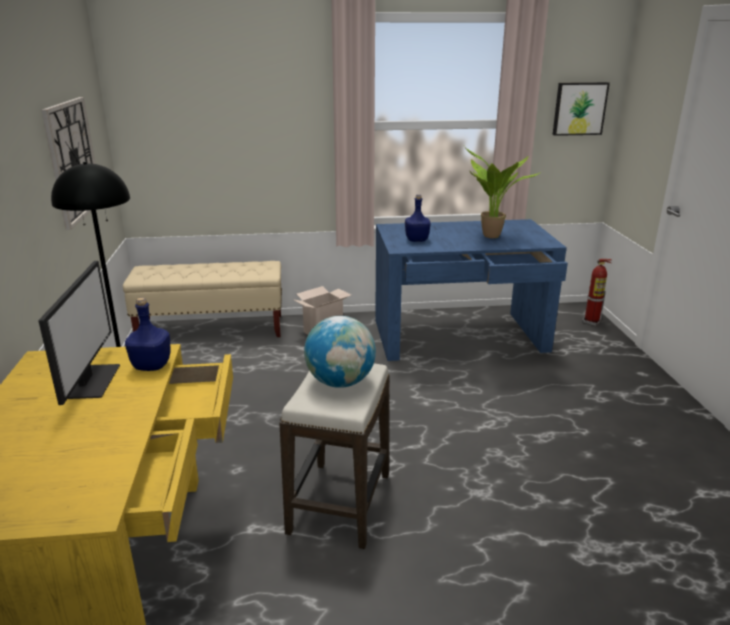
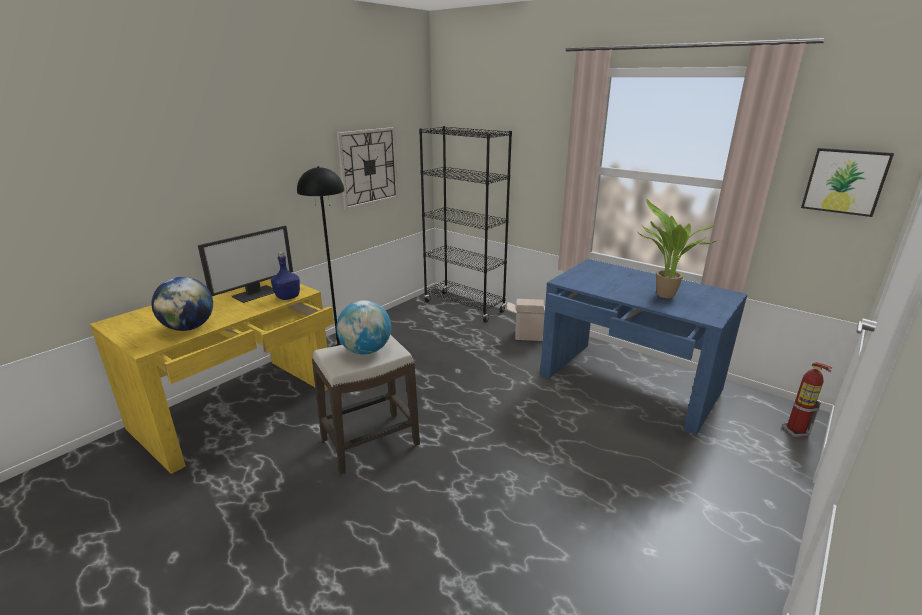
camera: 45 degrees right, 0 degrees up
(96, 458) = (189, 327): none -> globe
(212, 329) = (464, 307): beige bench -> black bookcase
(417, 240) = (591, 279): blue bottle -> none

